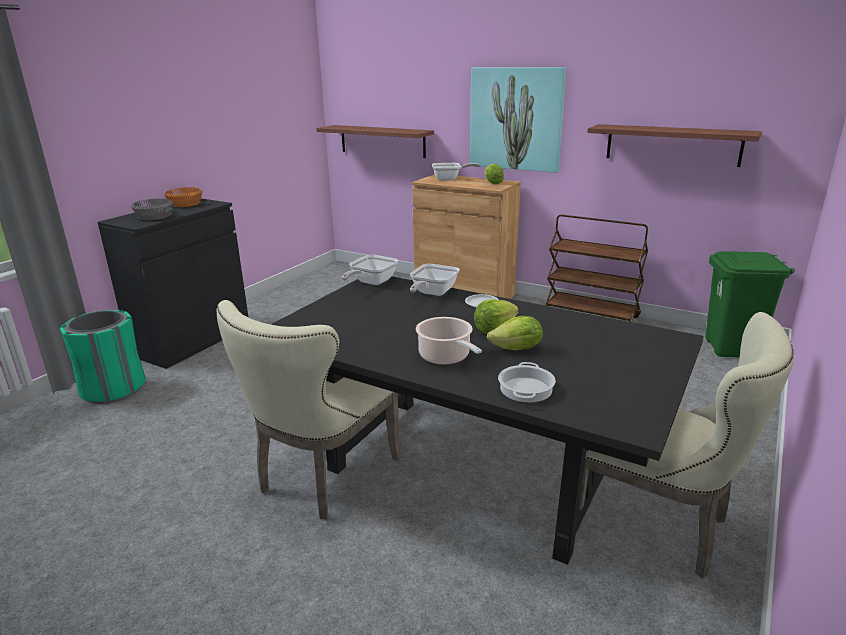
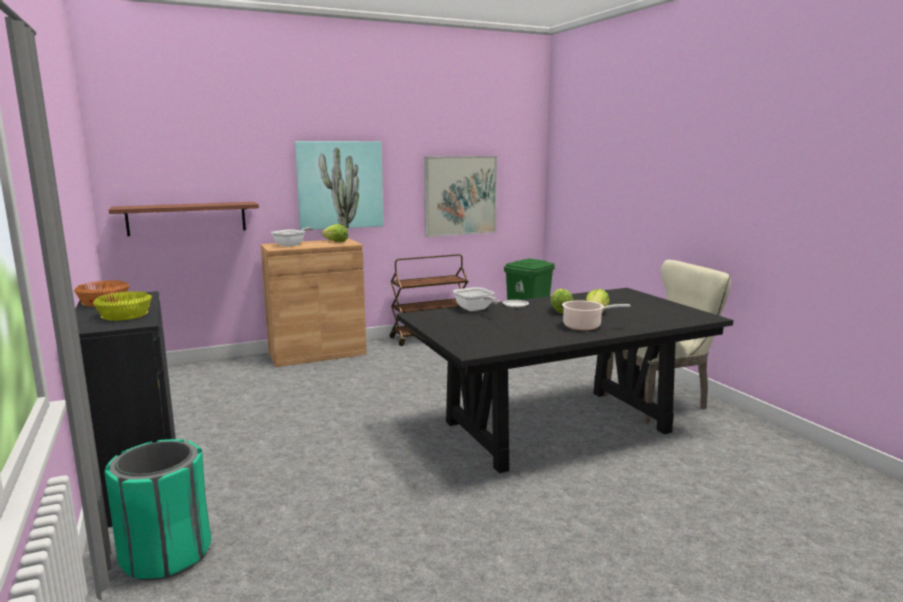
camera: 55 degrees left, 10 degrees down
(155, 217) = (126, 315): grey bowl -> yellow bowl
(322, 477) = (506, 478): beige chair -> none
(371, 282) = (421, 317): frying pan -> none
(525, 388) = (647, 322): cooking pot -> none
(672, 145) = (460, 195): shelf -> picture

